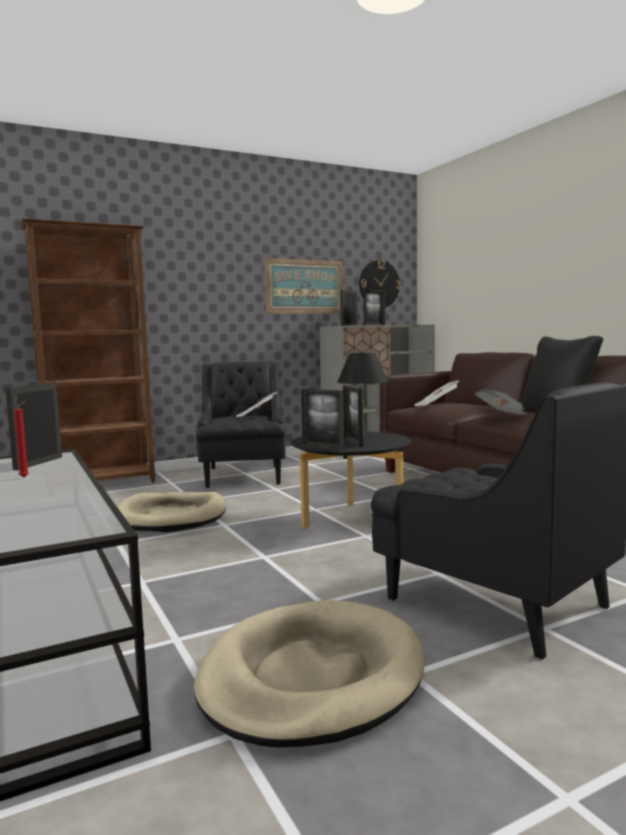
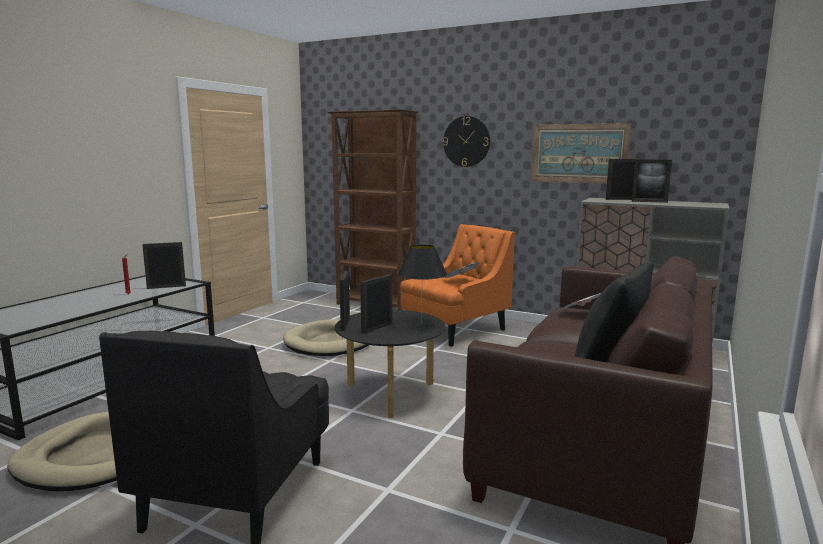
camera: 55 degrees right, 5 degrees up
(244, 476) = (455, 330): black armchair -> orange armchair
(379, 284) = (685, 149): wall clock -> wall clock (466, 141)
(502, 416) = (528, 348): newspaper -> none

